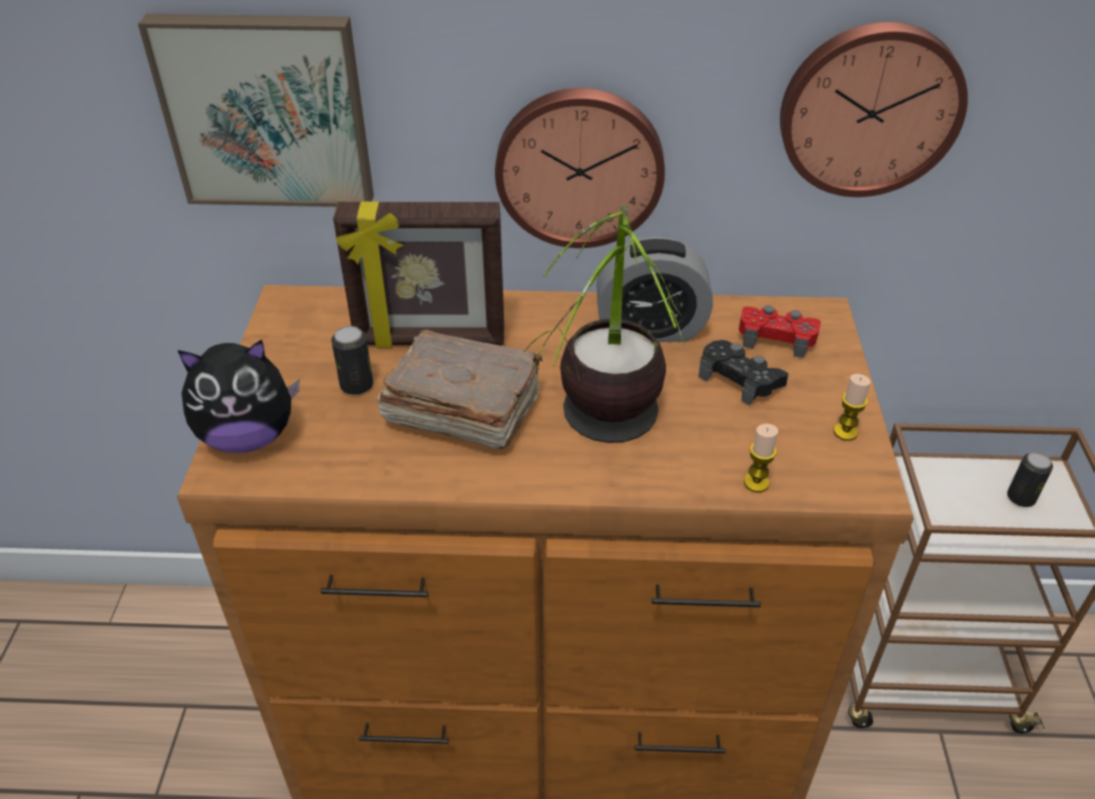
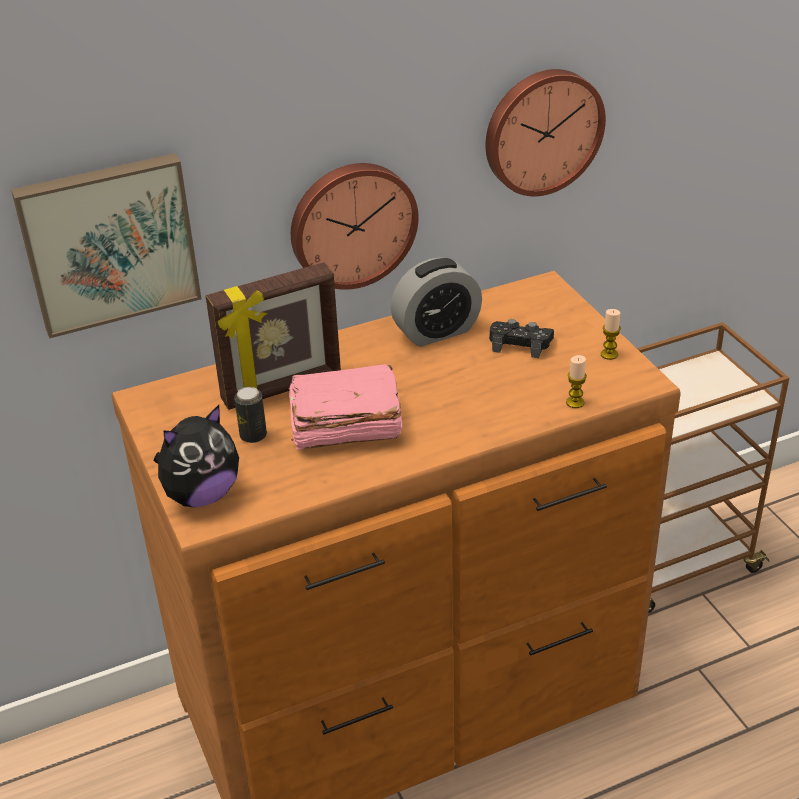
camera: 25 degrees left, 5 degrees down
(461, 409) = (344, 425): brown book -> pink book
(605, 451) = (464, 417): potted plant -> none
(777, 337) = (526, 310): red game controller -> none
(1020, 498) = (705, 383): can -> none

